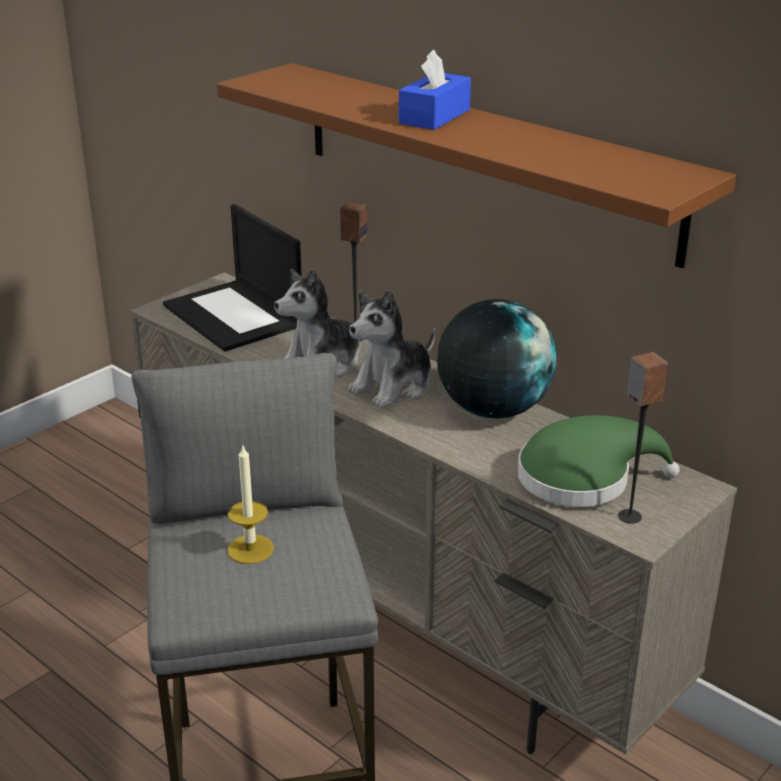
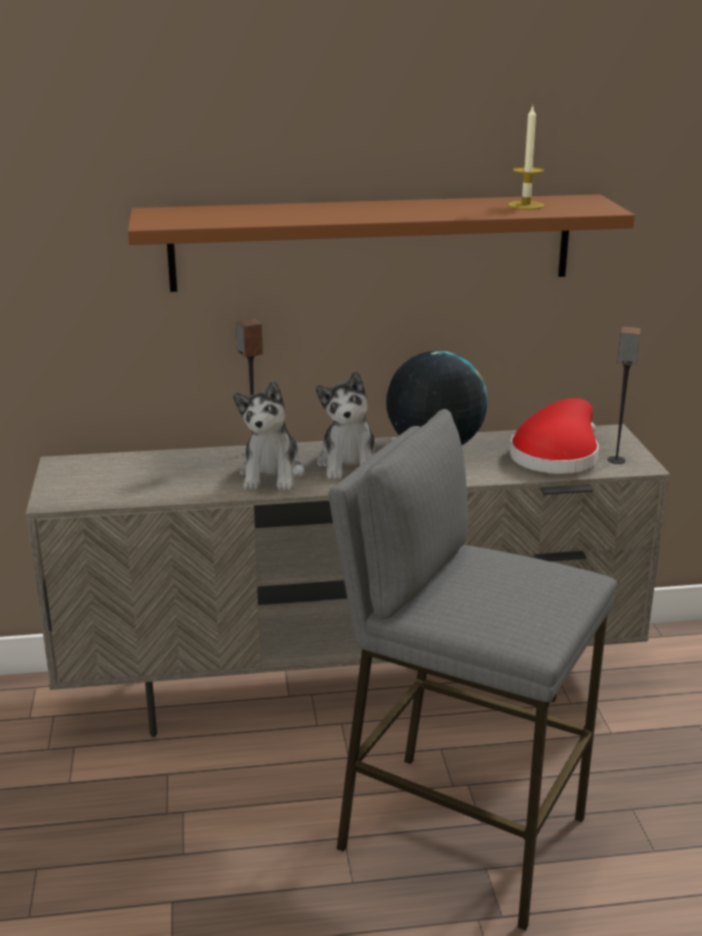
camera: 50 degrees left, 5 degrees down
(235, 316) = (129, 477): laptop -> none
(250, 549) = (490, 587): candle -> candle (526, 205)
(434, 116) = (360, 209): blue tissue box -> none
(582, 478) = (556, 455): green hat -> red hat

